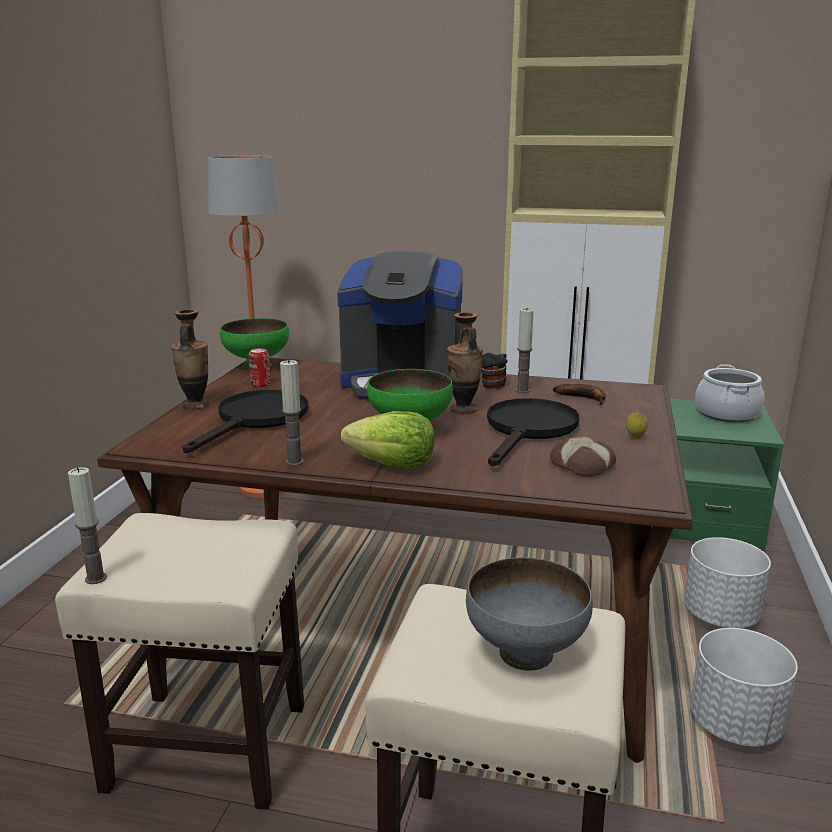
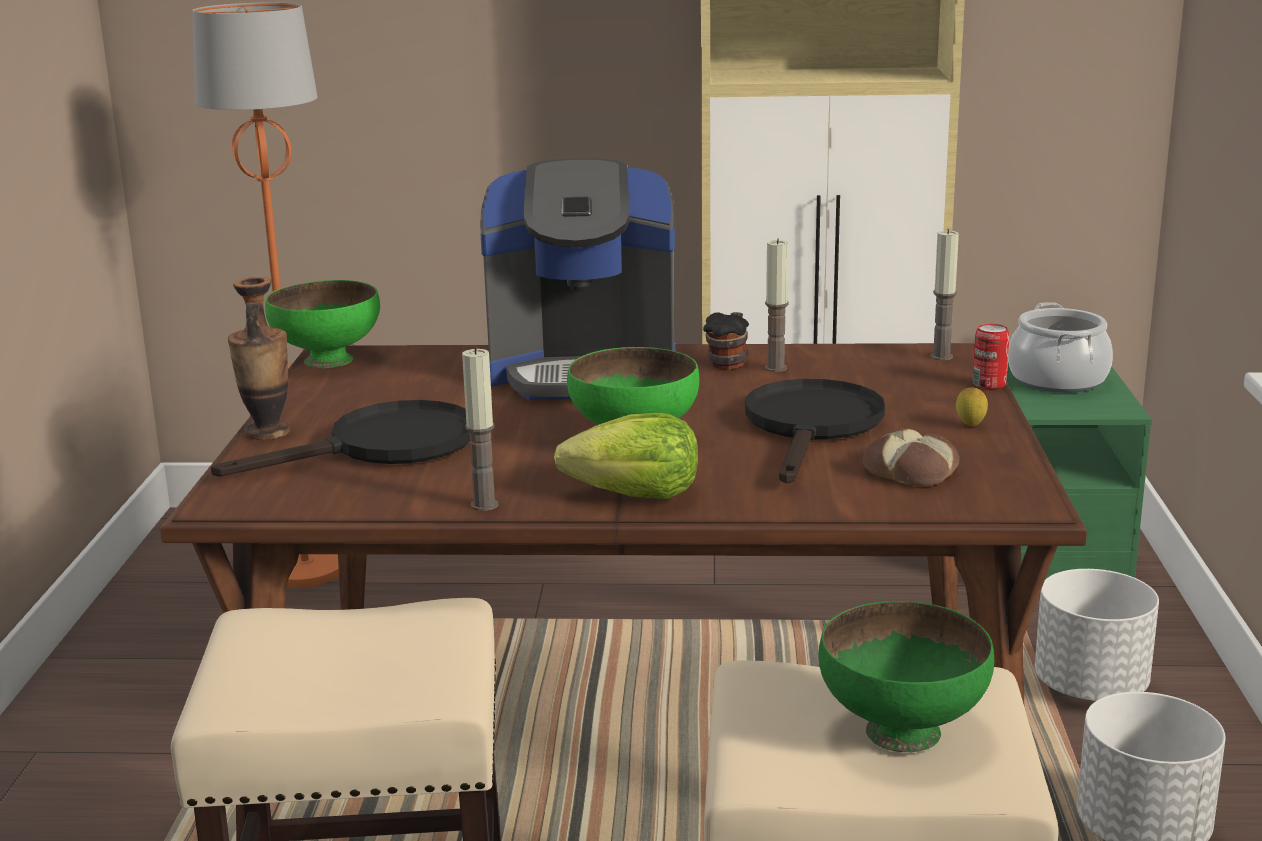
camera: 10 degrees left, 0 degrees up
(96, 578) = (228, 708): candle -> candle (941, 357)
(256, 420) = (384, 447): black frying pan -> black frying pan turned 45 degrees clockwise
(260, 384) = (354, 391): can -> can (989, 384)
(463, 409) = (699, 405): vase -> none
(526, 652) = (902, 731): grey bowl -> green bowl
(584, 398) = (873, 372): banana -> none

